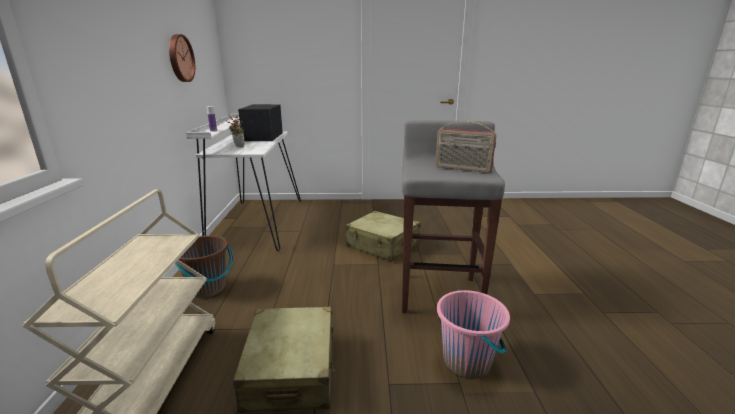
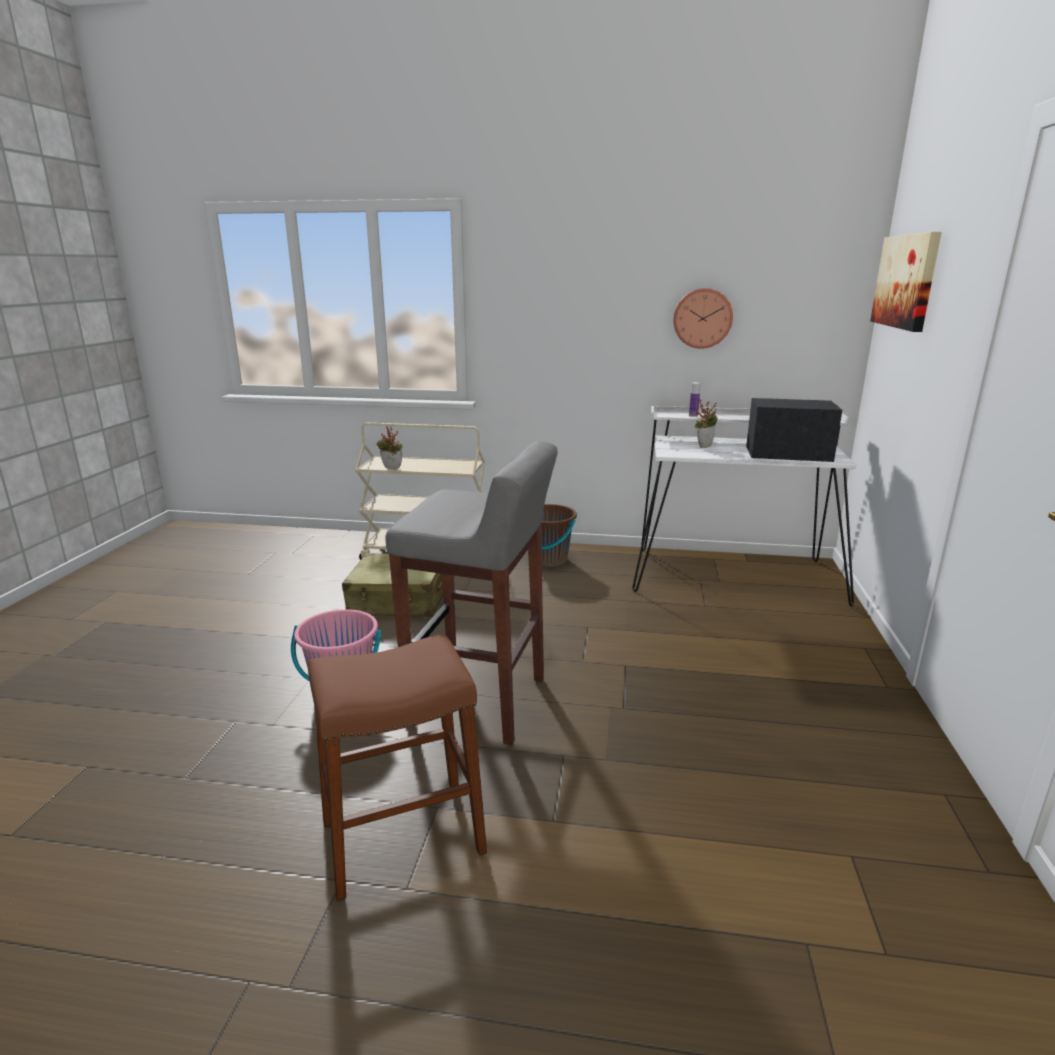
camera: 100 degrees right, 0 degrees up
(138, 288) = (390, 468): none -> potted plant
(264, 35) = (906, 281): none -> picture
(383, 245) = (649, 674): beige suitcase -> none
(462, 169) = (454, 514): radio -> none
(561, 300) = (402, 836): none -> brown stool

